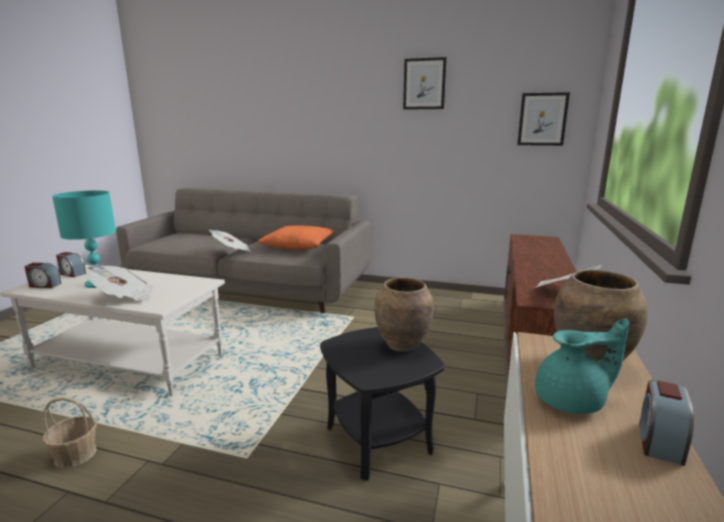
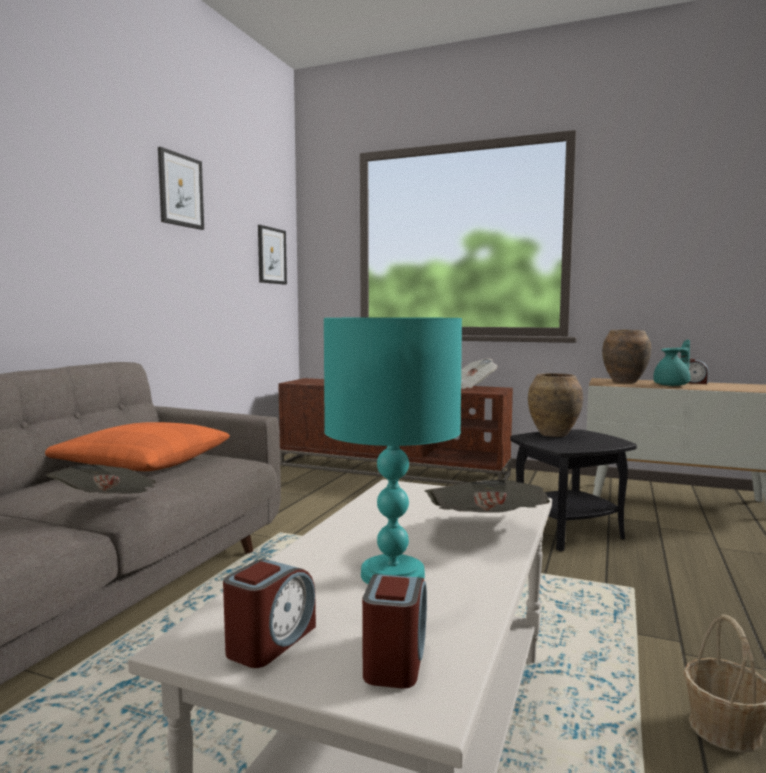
camera: 85 degrees left, 10 degrees down
(572, 402) = (672, 385): turquoise teapot -> turquoise teapot turned 60 degrees clockwise

